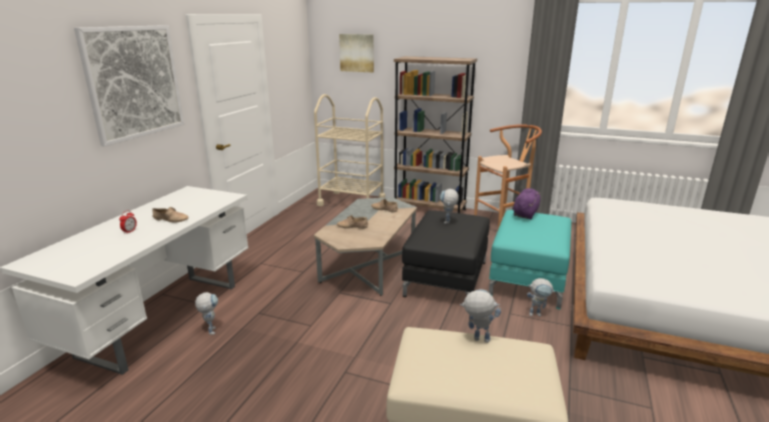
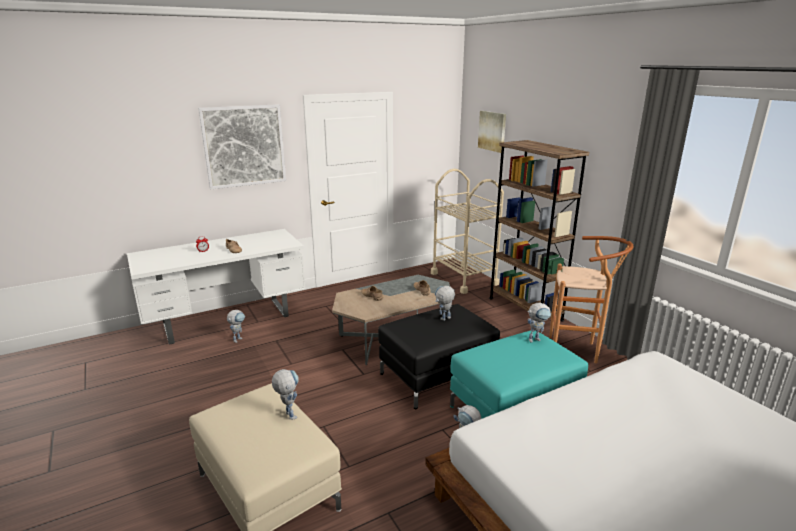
camera: 40 degrees right, 0 degrees up
(525, 214) = (536, 339): purple plush toy -> toy robot

